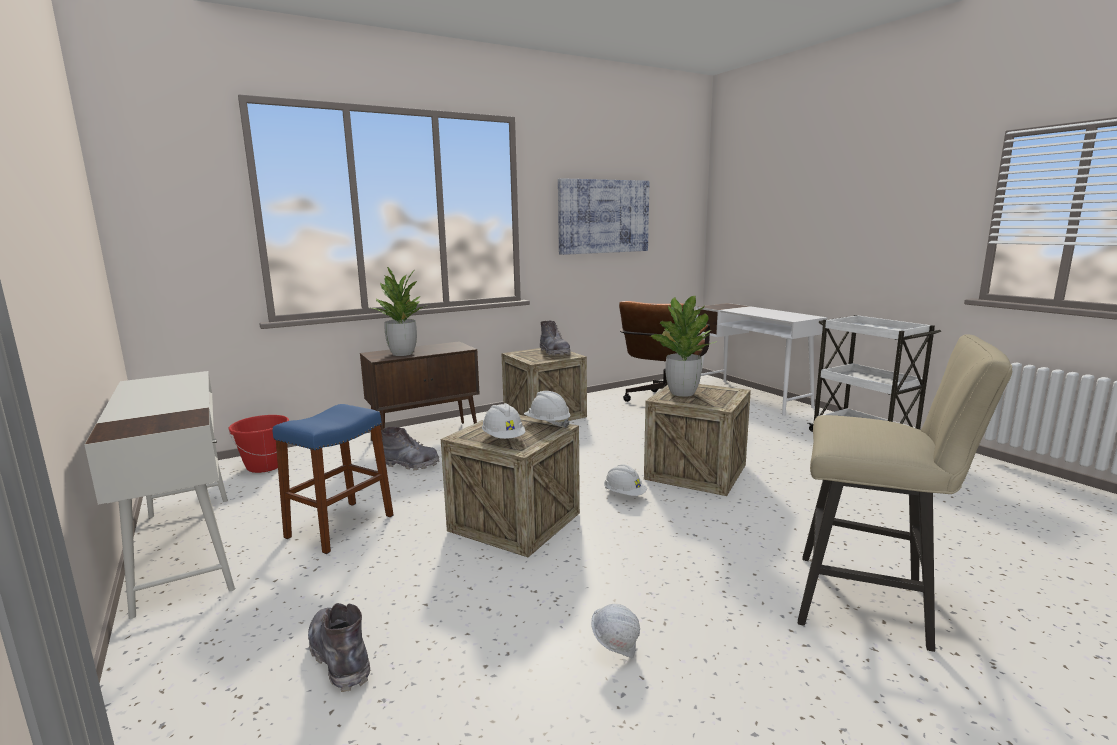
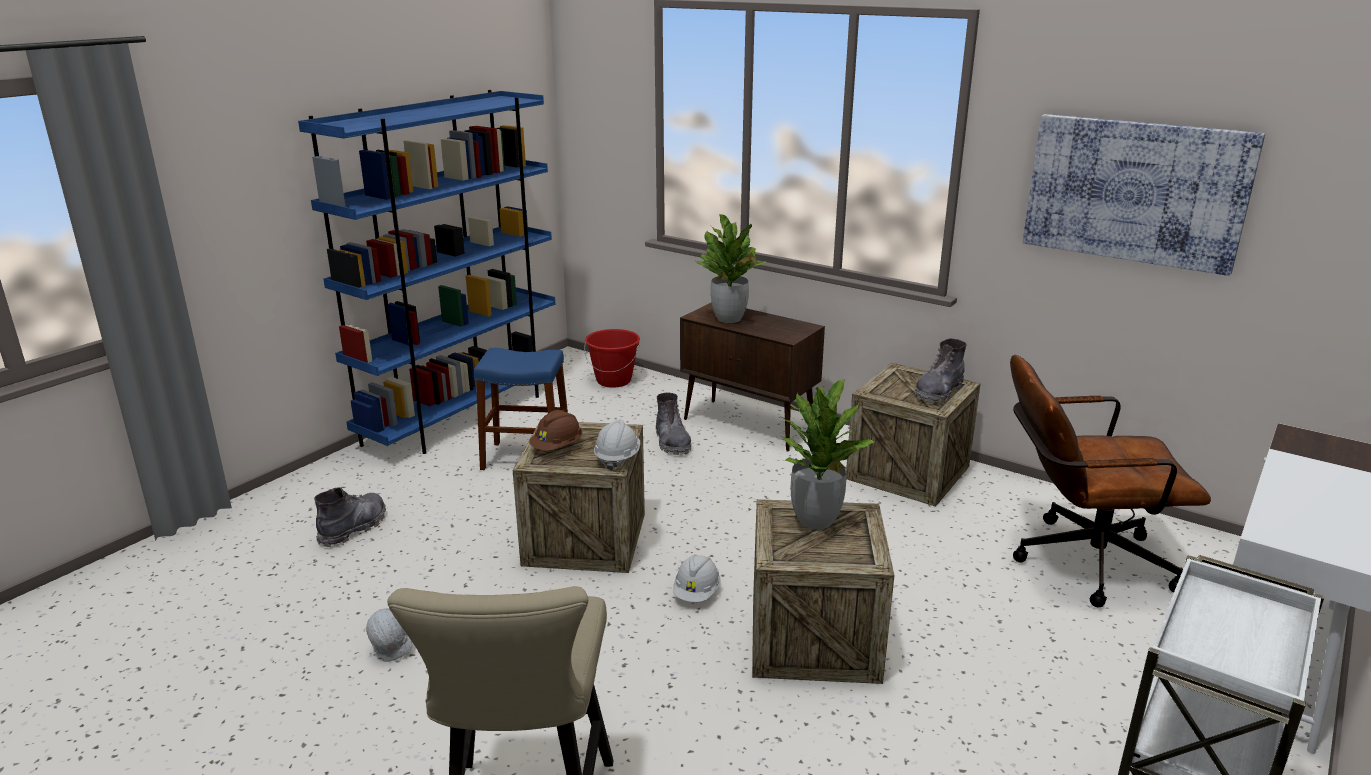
camera: 65 degrees right, 10 degrees up
(186, 548) = (463, 415): white desk -> blue bookcase
(504, 438) = (557, 447): white hard hat -> brown hard hat

